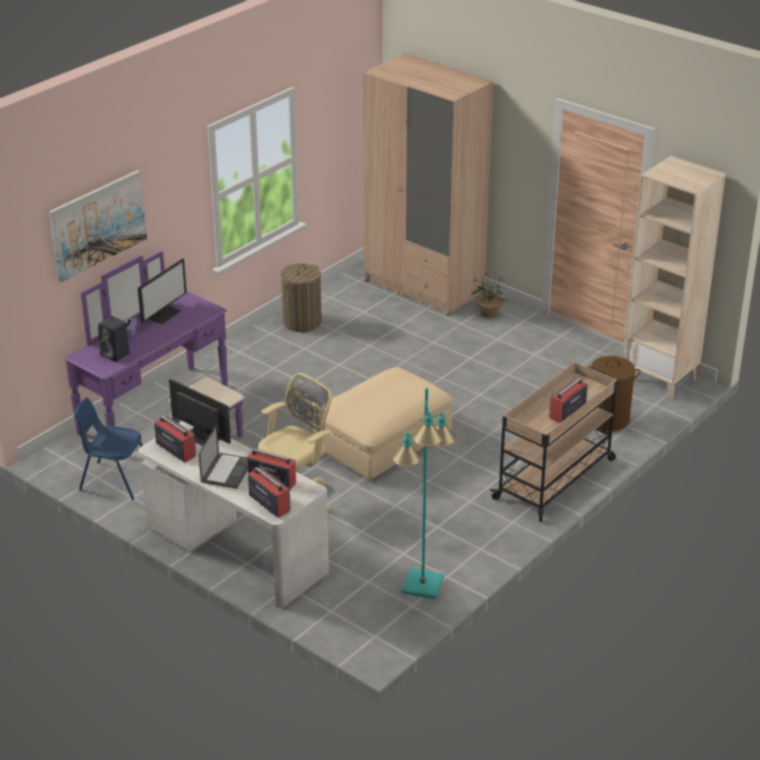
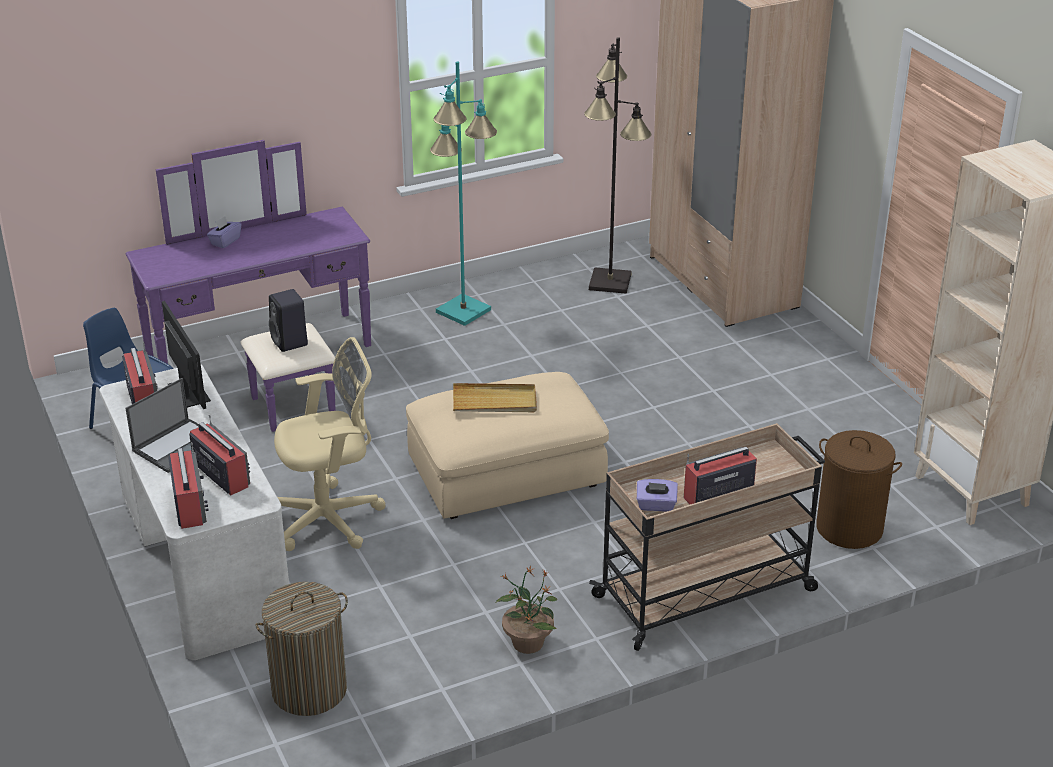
camera: 25 degrees right, 0 degrees up
(98, 224) = (194, 83): picture -> none
(116, 354) = (187, 263): black speaker -> black speaker (290, 342)
(164, 314) = (289, 229): monitor -> none
(302, 322) = (527, 291): laundry basket -> laundry basket (309, 690)
(352, 303) = (610, 282): none -> black floor lamp
(374, 395) = (494, 402): none -> beige tray
(422, 585) = (398, 690): turquoise floor lamp -> turquoise floor lamp (462, 311)
(488, 313) = (784, 337): potted plant -> potted plant (527, 642)
(538, 427) = (656, 505): none -> purple tissue box

